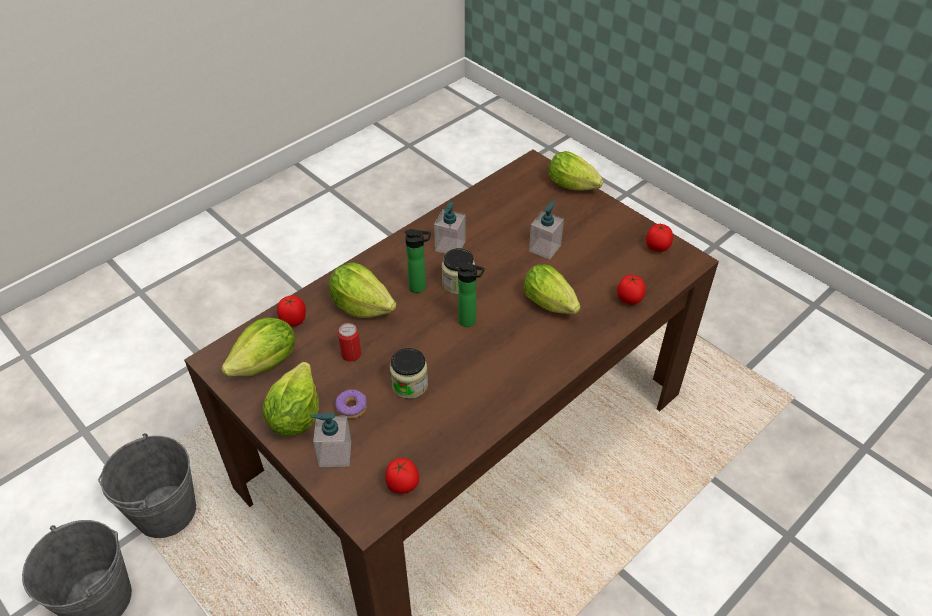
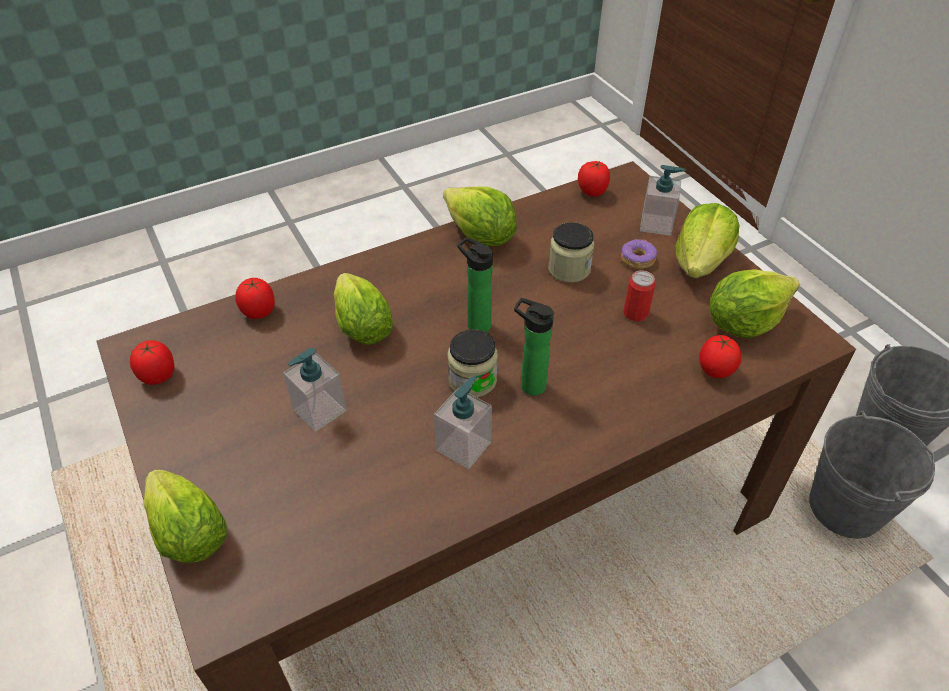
camera: 165 degrees left, 0 degrees up
(361, 306) = (618, 373): lettuce -> lettuce (480, 237)

